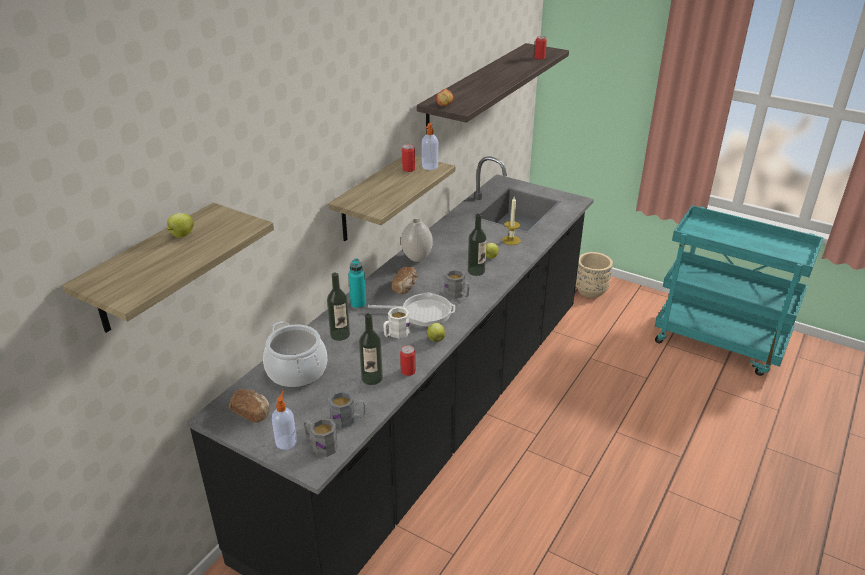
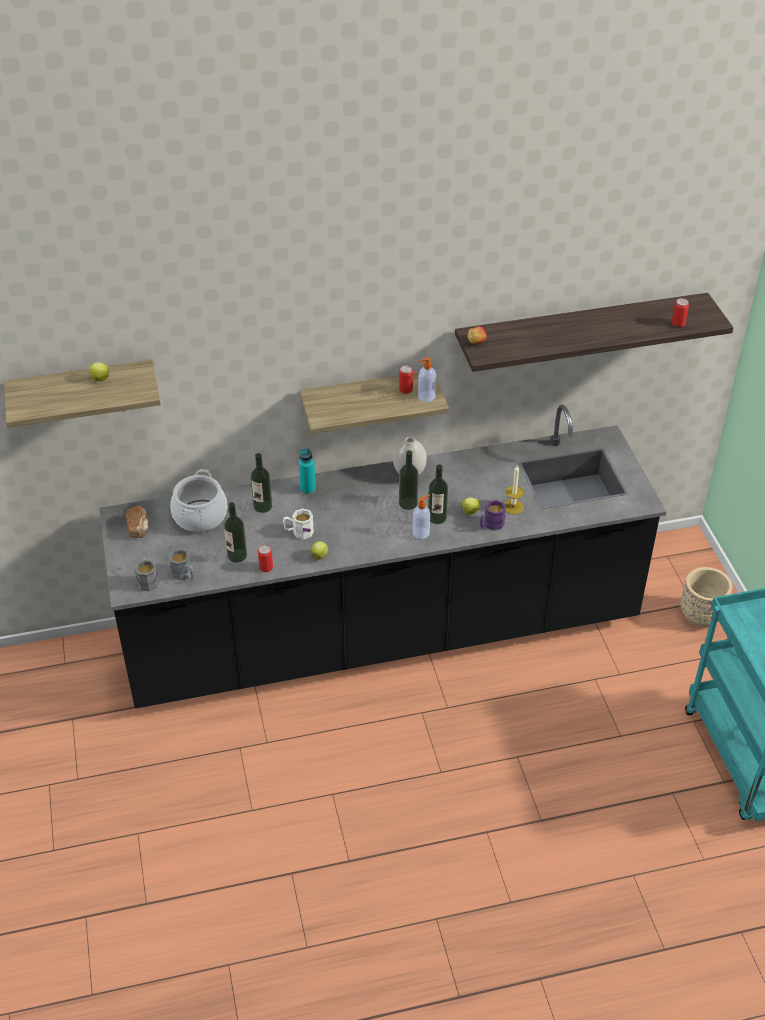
camera: 45 degrees right, 10 degrees up
(286, 441) = (133, 563): soap dispenser -> soap dispenser (421, 533)
(405, 287) = (362, 496): bread -> none
(422, 312) = (342, 527): frying pan -> none
(444, 274) = (408, 503): none -> bottle
(458, 295) = (390, 529): grey mug -> none
(515, 256) = (490, 525): none -> purple mug

